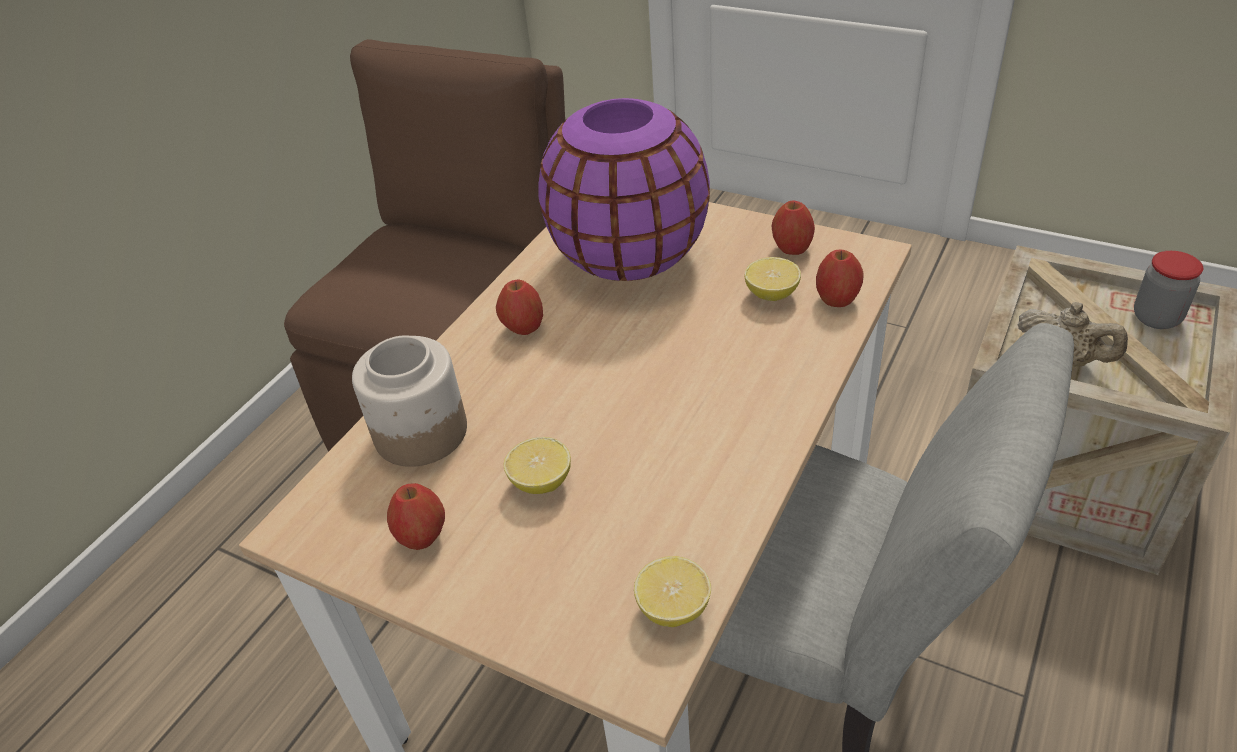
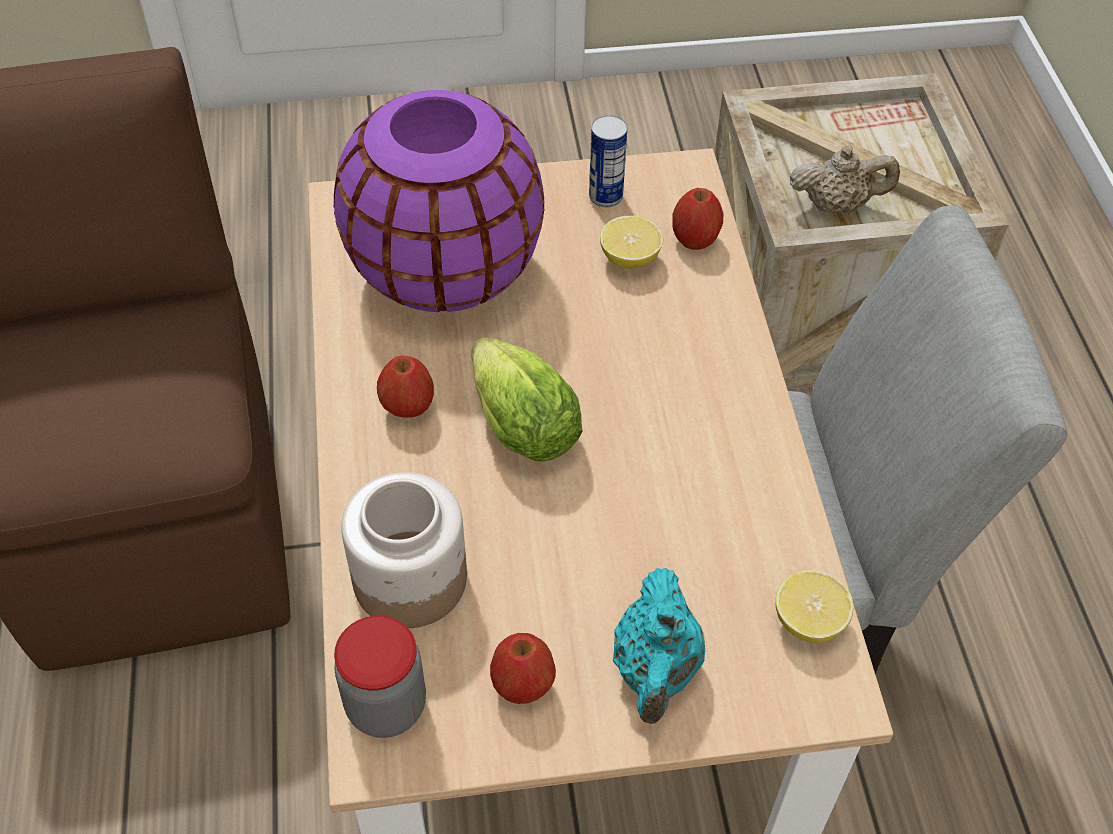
camera: 40 degrees left, 10 degrees up
(521, 578) = (656, 670): none -> turquoise teapot
(541, 482) = (585, 567): lemon -> none
(587, 367) = (518, 421): none -> lettuce
(791, 249) = (605, 196): apple -> can
(1156, 318) = (883, 128): jar -> jar (386, 706)

